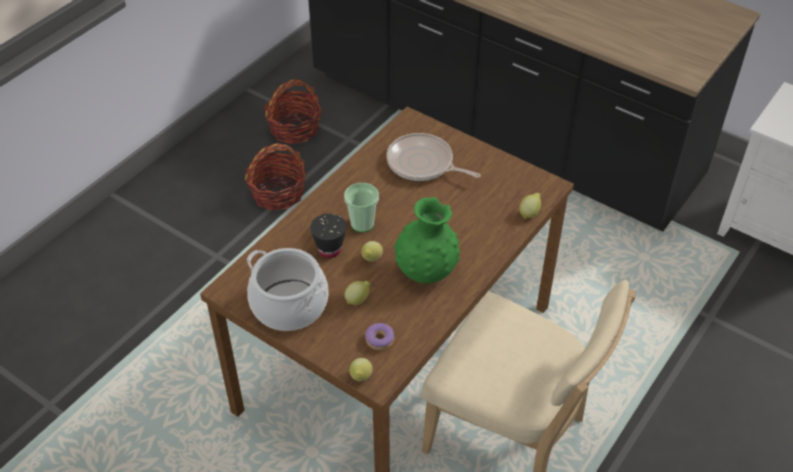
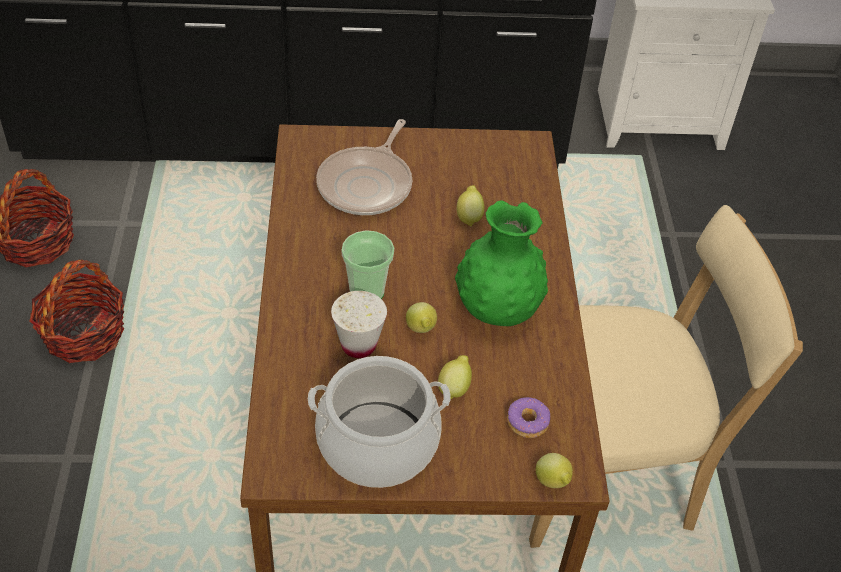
camera: 40 degrees left, 0 degrees up
(329, 250) = (358, 345): black cup -> white cup
(423, 164) = (367, 184): frying pan -> frying pan turned 60 degrees counterclockwise
(529, 213) = (540, 185): lemon -> lemon (469, 217)

